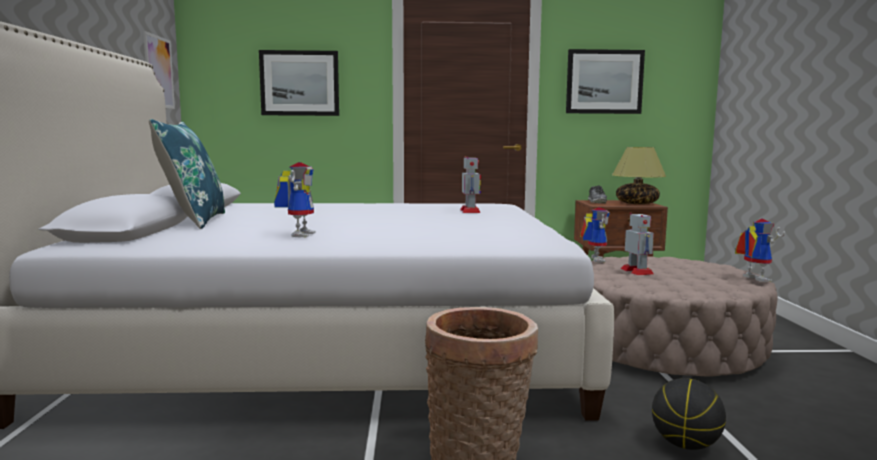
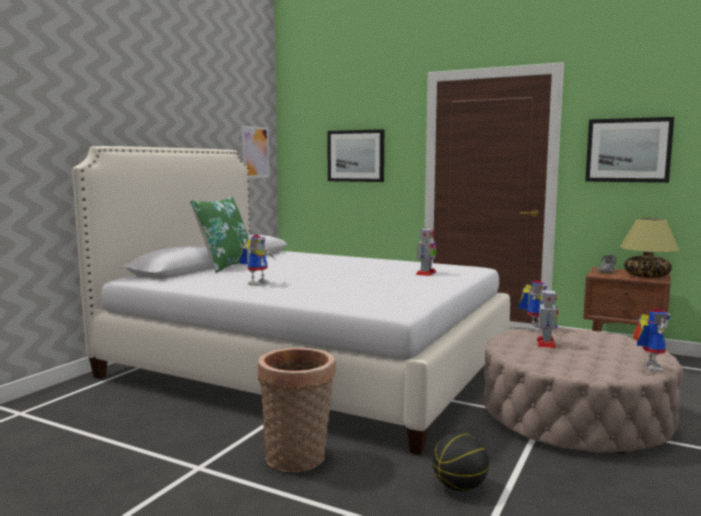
camera: 30 degrees right, 0 degrees up
(193, 221) = (225, 265): blue pillow -> green pillow

